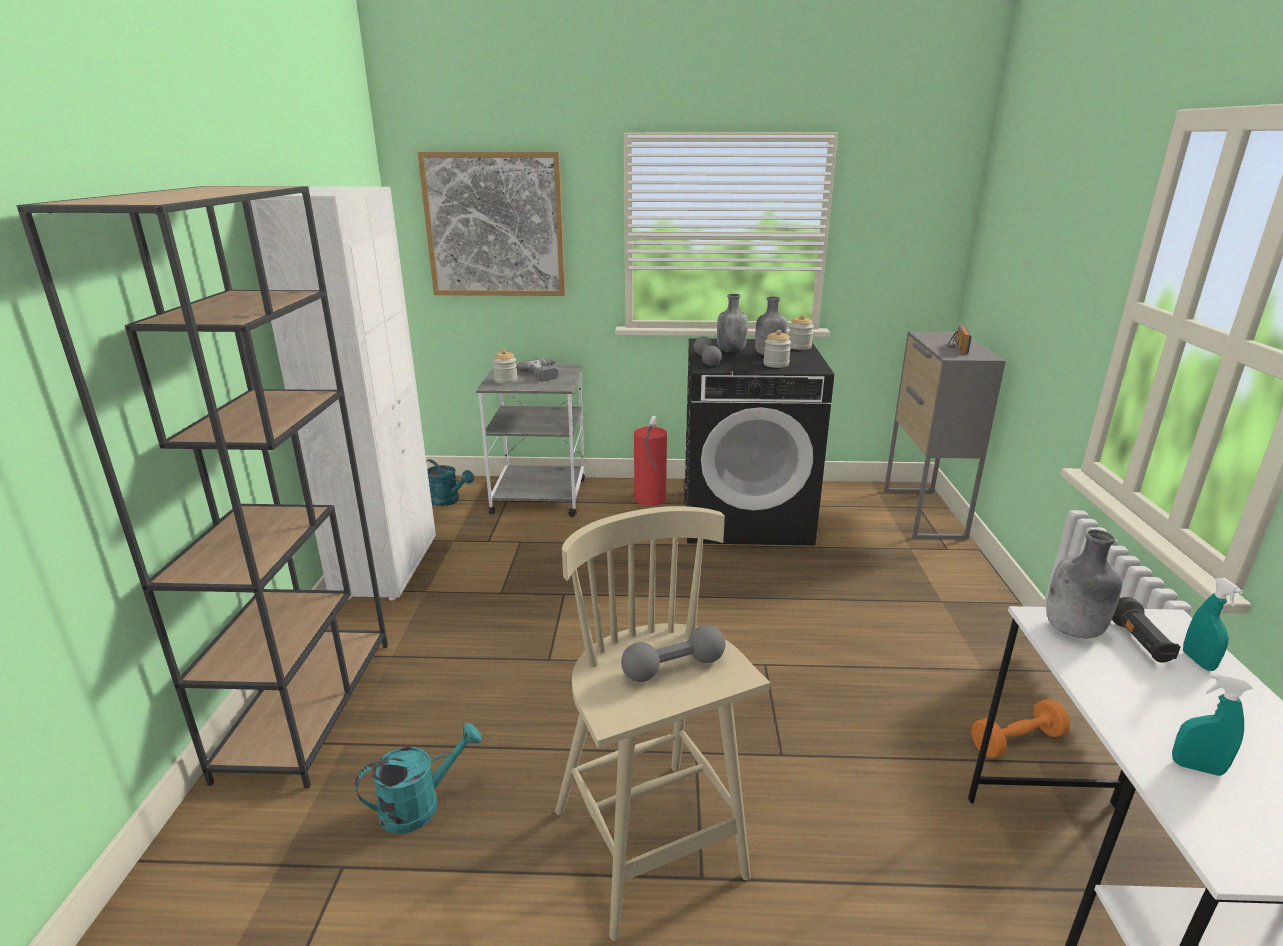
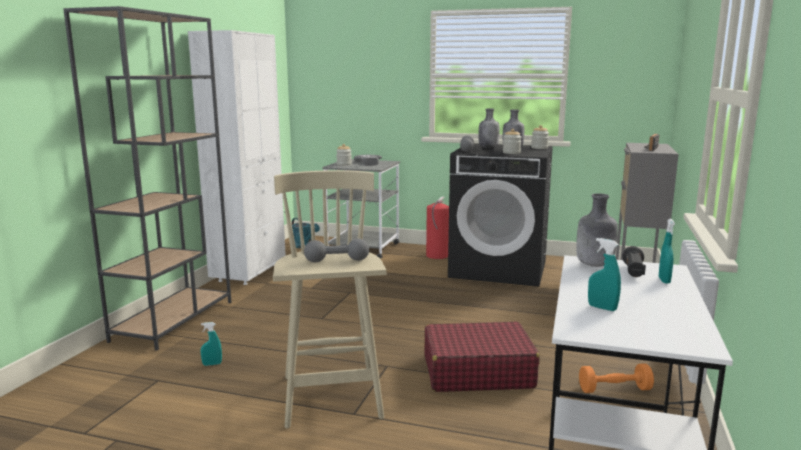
camera: 15 degrees right, 10 degrees down
(420, 804) = (212, 364): turquoise watering can -> turquoise spray bottle
(495, 225) = (350, 69): picture -> none
(826, 739) = (477, 371): none -> red suitcase

